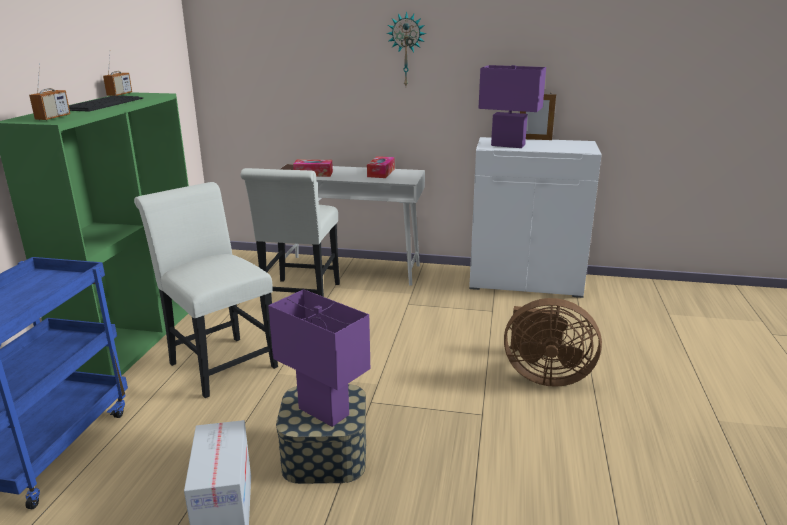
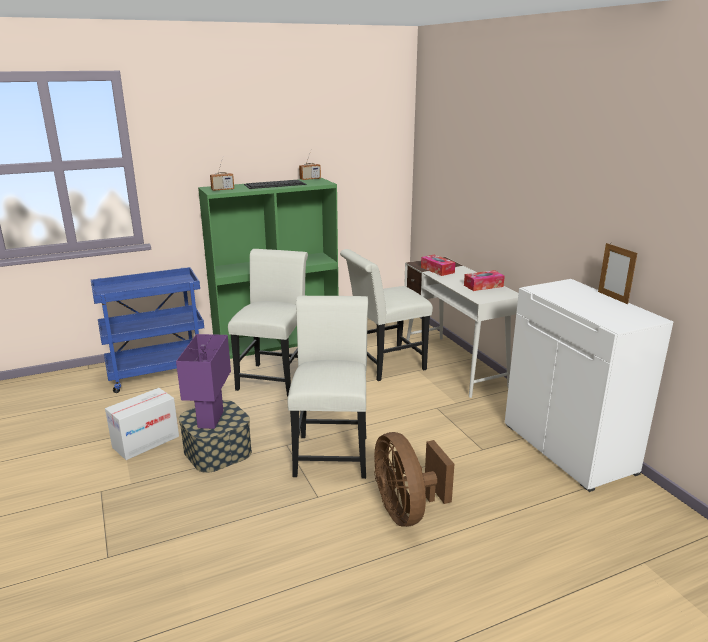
camera: 55 degrees right, 0 degrees up
(406, 50) = (529, 175): wall clock -> none
(415, 379) = (332, 451): none -> white chair
(508, 145) = (561, 294): purple table lamp -> none

